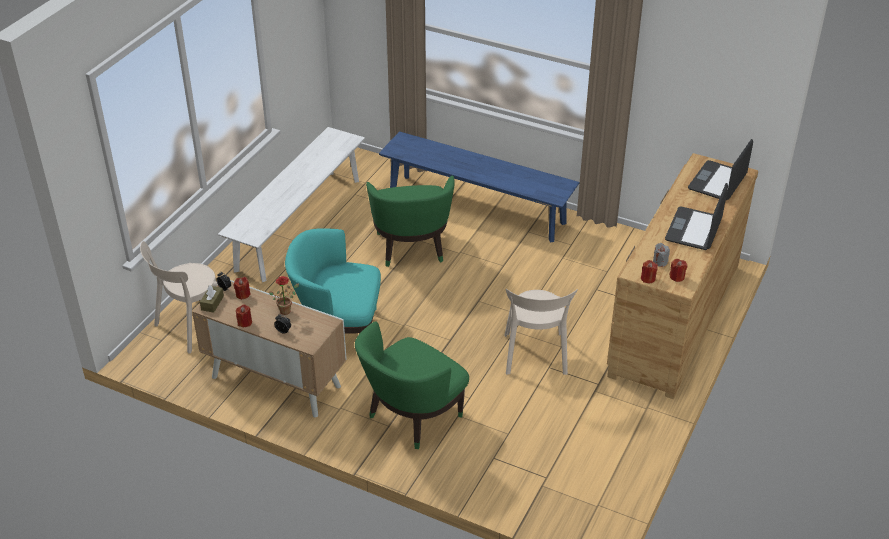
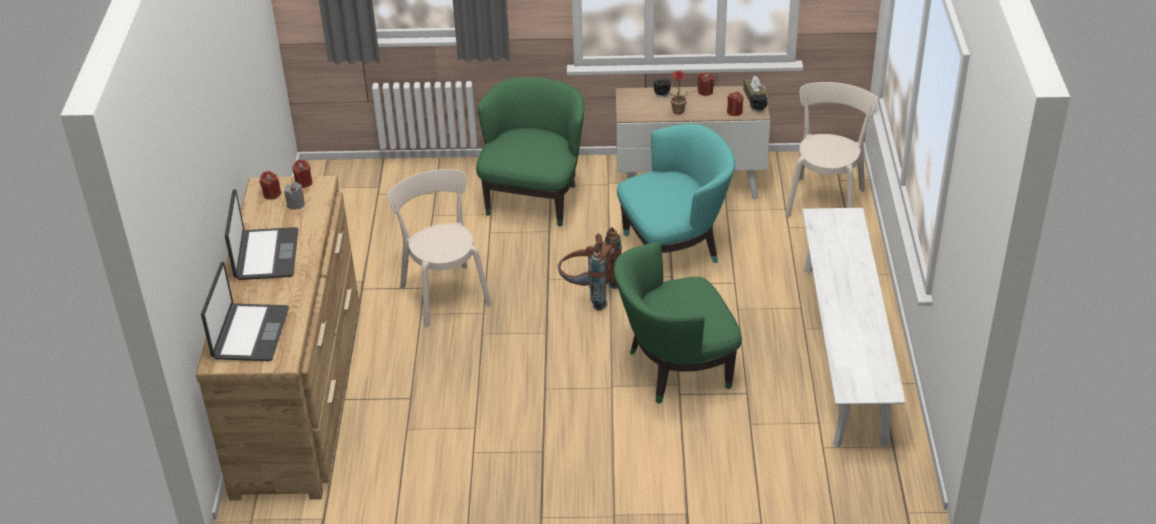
camera: 155 degrees right, 0 degrees up
(411, 249) = (674, 369): green armchair -> green armchair turned 75 degrees counterclockwise
(427, 319) = (589, 292): none -> brown backpack
(476, 208) = (637, 464): blue bench -> none

